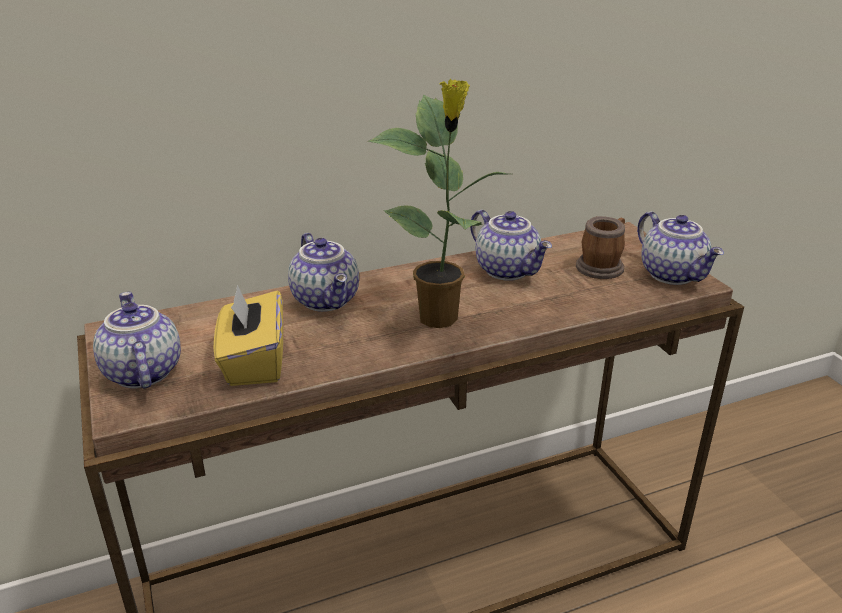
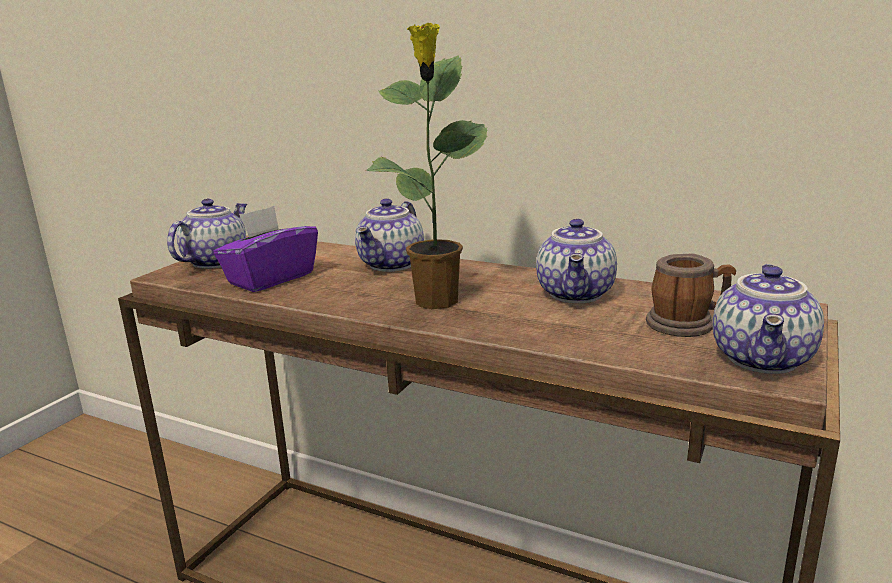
camera: 50 degrees right, 10 degrees down
(254, 362) = (270, 279): yellow tissue box -> purple tissue box

